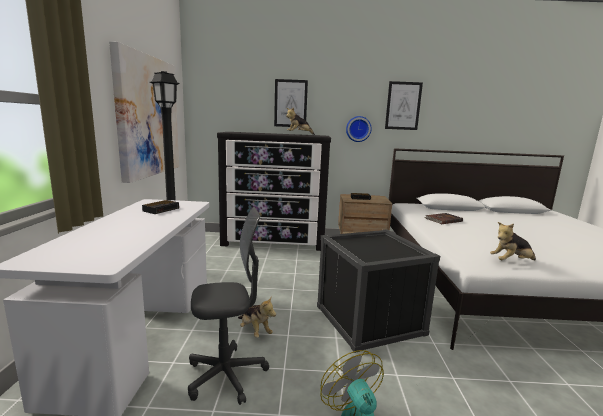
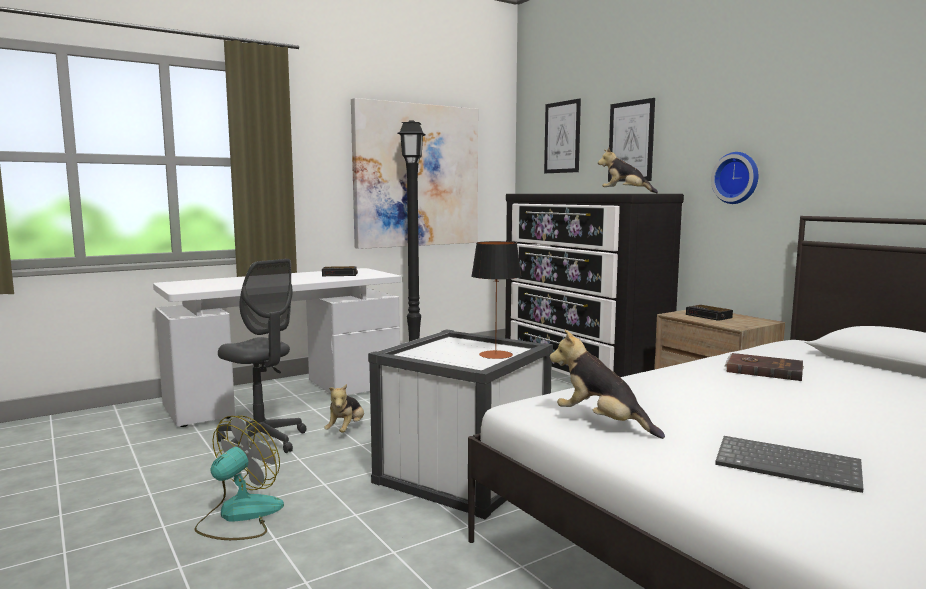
camera: 55 degrees right, 5 degrees down
(368, 319) = (463, 474): black storage box -> white storage box
(388, 243) = (495, 355): none -> table lamp
(403, 106) = (829, 120): picture -> picture (562, 137)
(569, 255) = (789, 466): none -> keyboard

